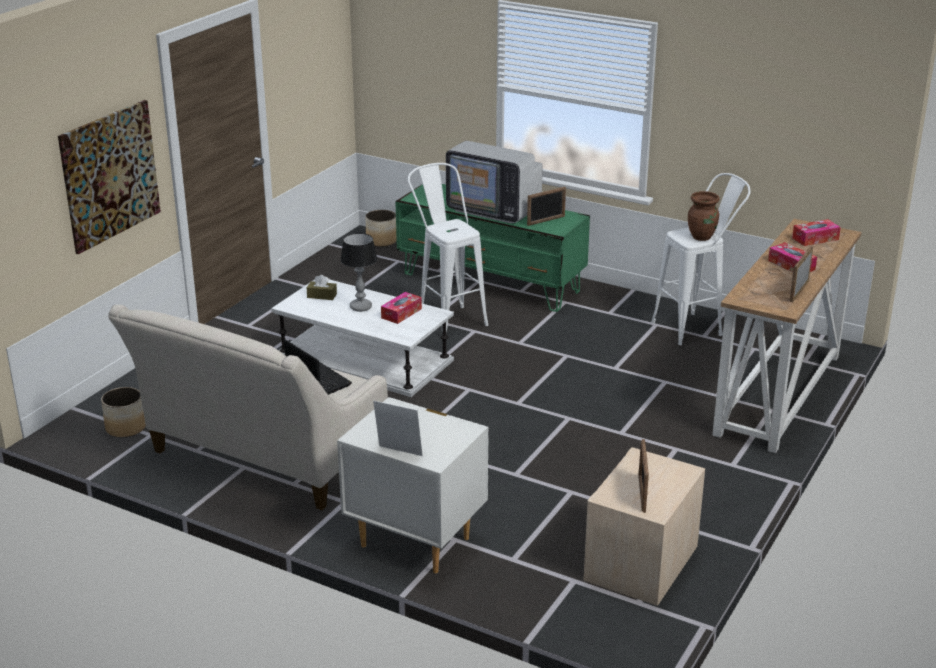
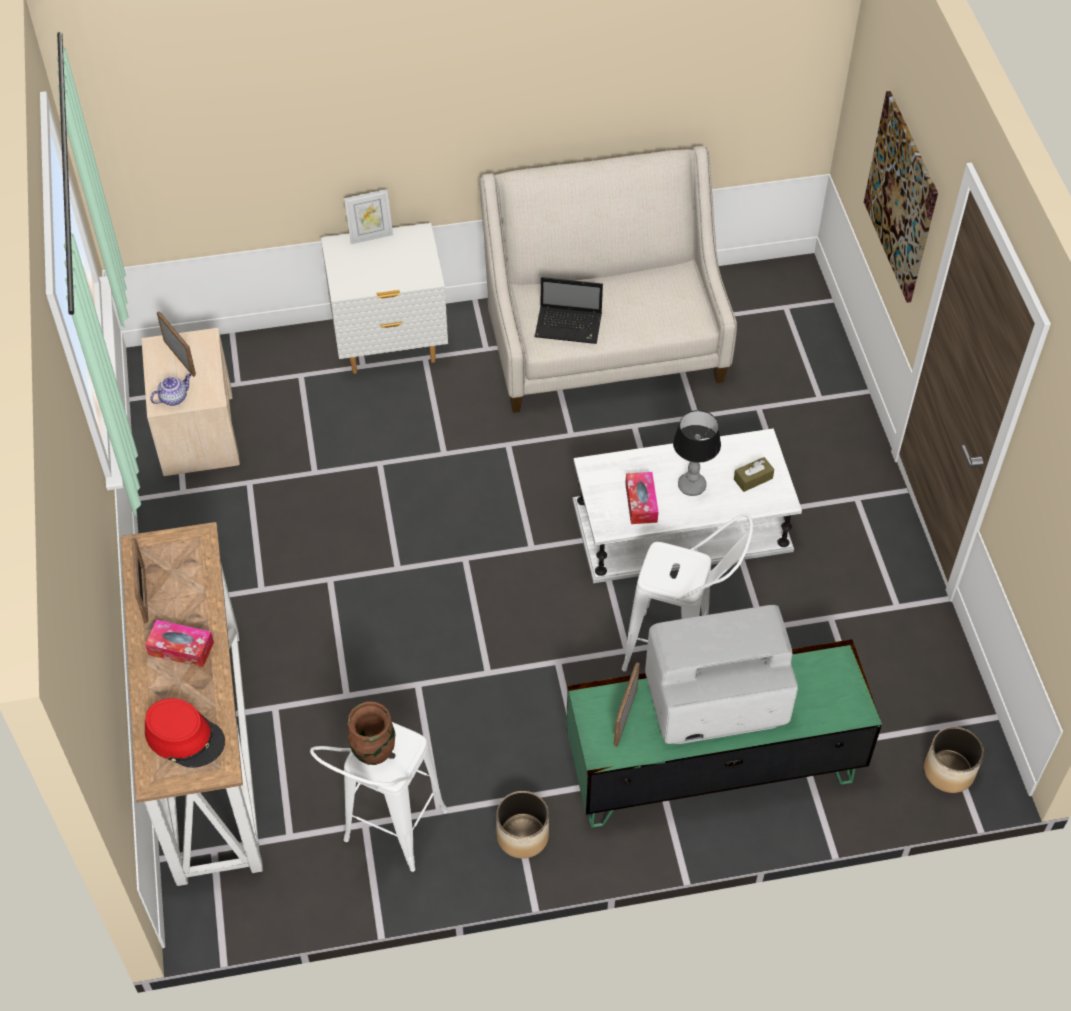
camera: 140 degrees right, 25 degrees up
(126, 428) = (756, 309): planter -> planter (522, 836)
(671, 469) = (174, 398): none -> teapot
(815, 239) = (185, 737): tissue box -> red hat

